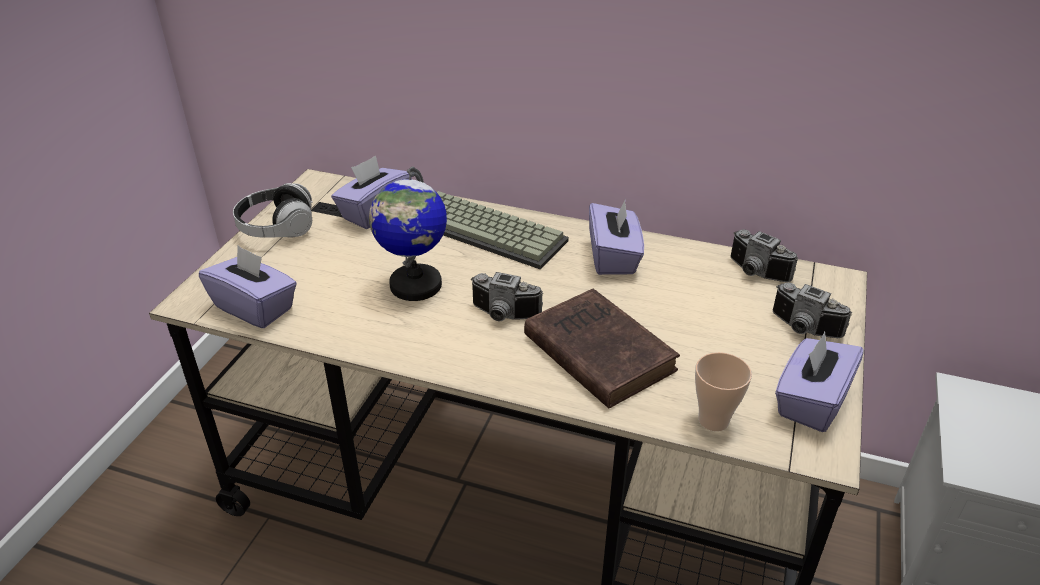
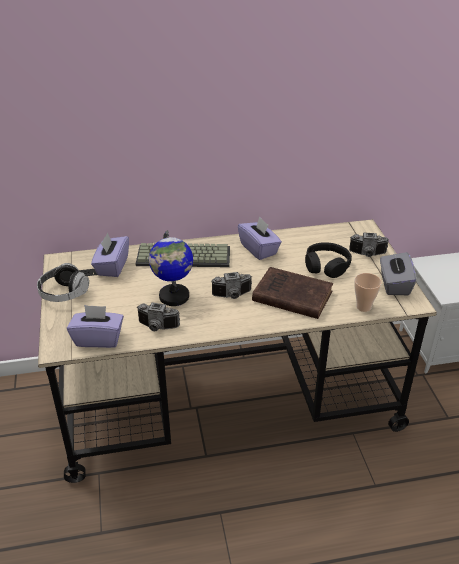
camera: 30 degrees left, 0 degrees up
(707, 323) = (326, 266): none -> black headphones
(755, 273) = (328, 235): camera -> camera (157, 327)
(810, 401) = (394, 284): purple tissue box -> grey tissue box

